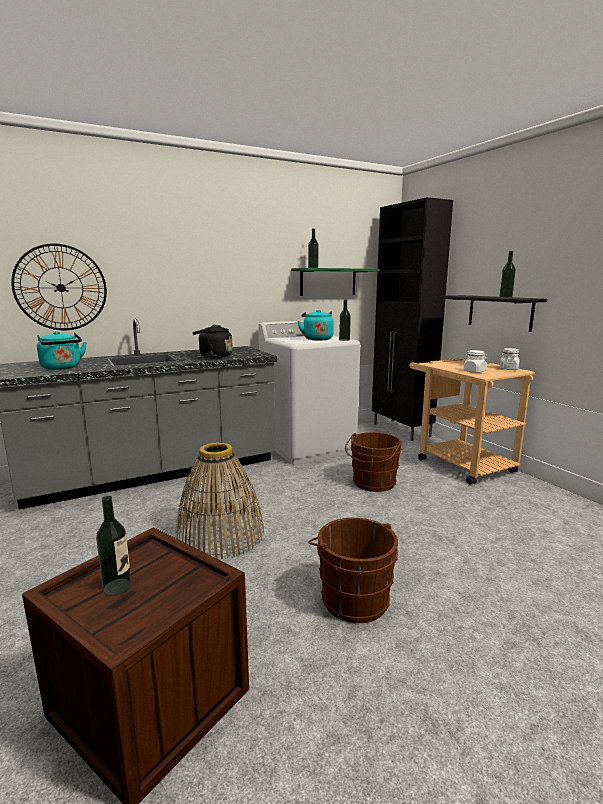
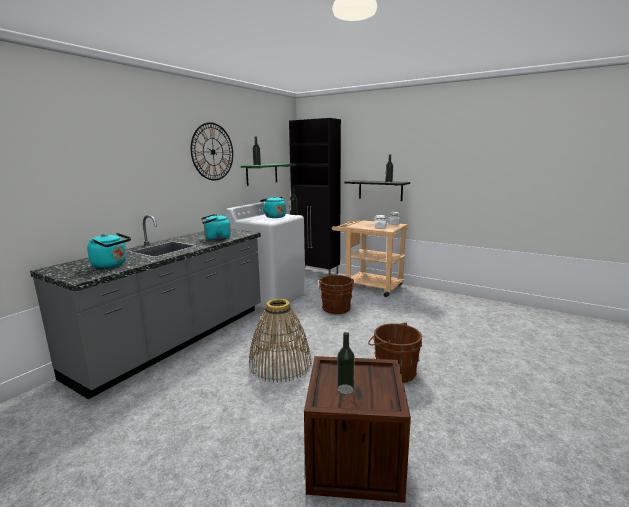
camera: 30 degrees left, 0 degrees up
(61, 287) = (79, 193): wall clock -> wall clock (213, 152)
(213, 356) = (216, 238): black kettle -> turquoise kettle

